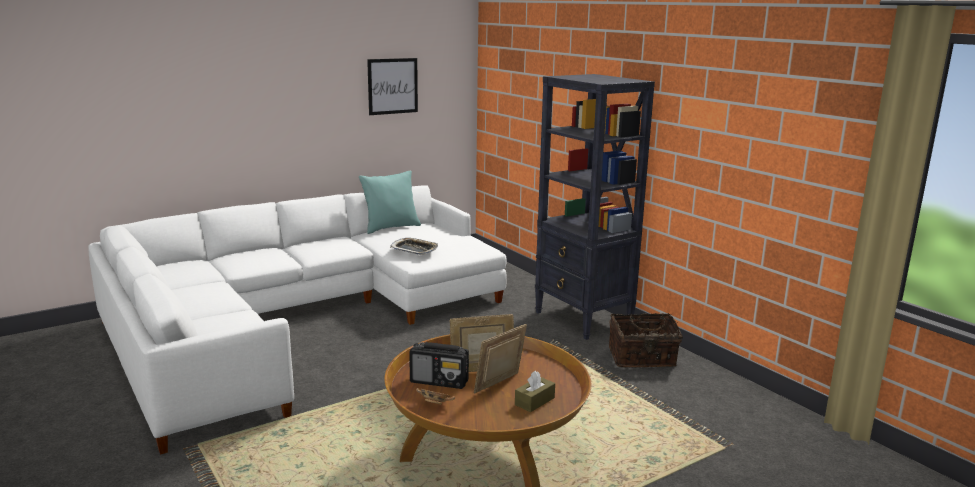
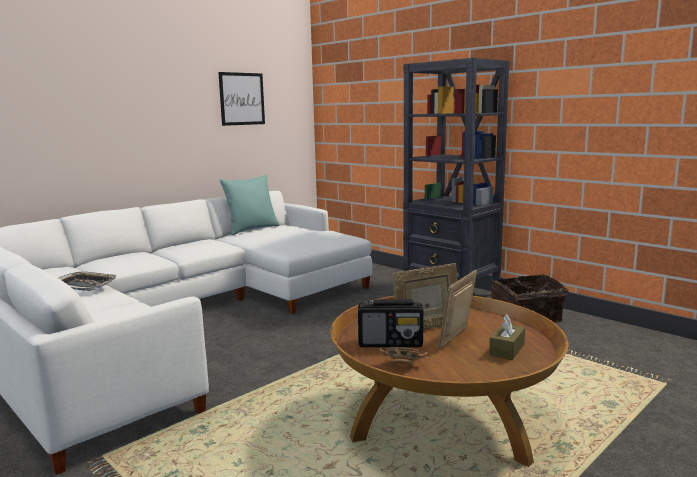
camera: 10 degrees left, 5 degrees down
(414, 249) = (286, 242): tray -> tray (85, 285)

